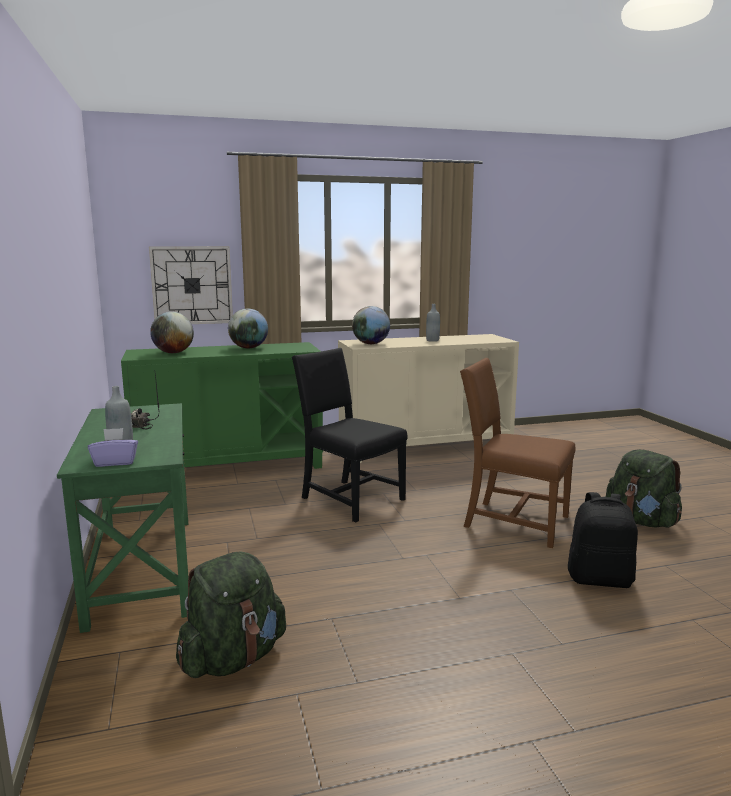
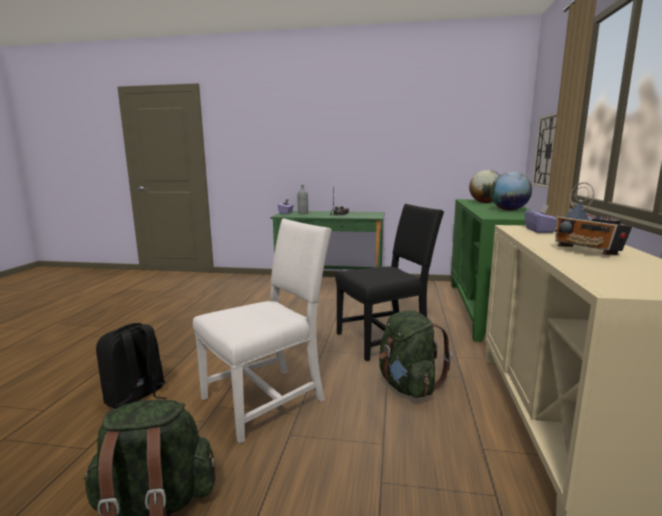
camera: 115 degrees right, 0 degrees up
(233, 659) = (236, 293): green backpack -> green backpack (408, 385)
(370, 344) = (539, 230): globe -> purple tissue box
(432, 340) = (587, 251): grey bottle -> radio
(512, 522) = (267, 399): brown chair -> white chair

